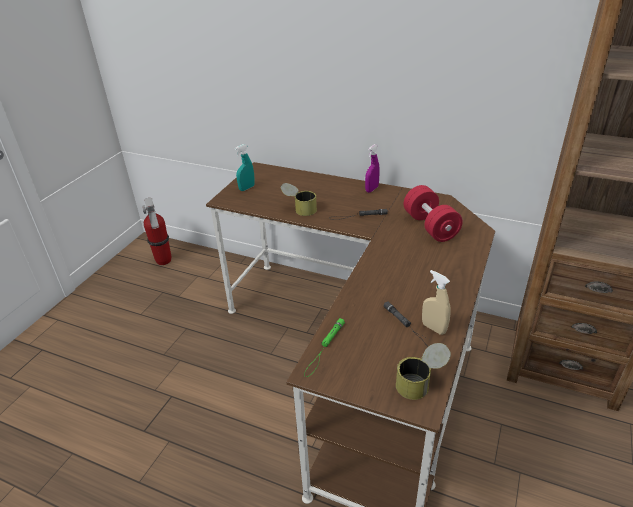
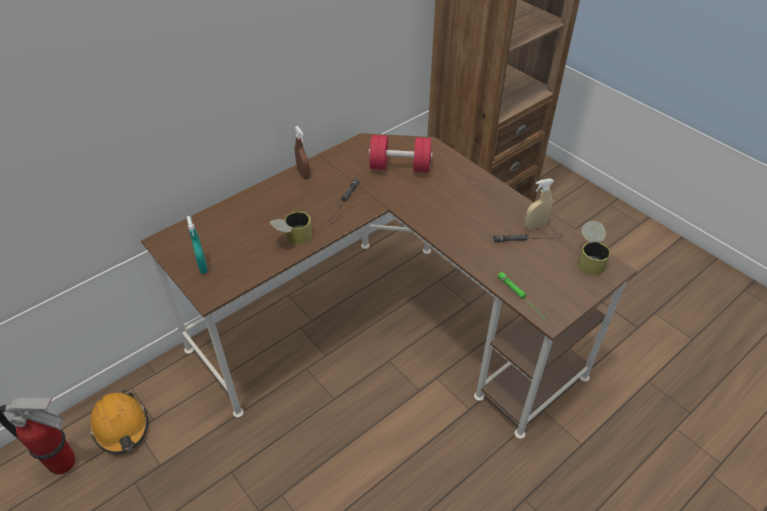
camera: 65 degrees left, 10 degrees up
(196, 269) = (121, 426): none -> orange hard hat
(372, 189) = (303, 174): purple spray bottle -> brown spray bottle

